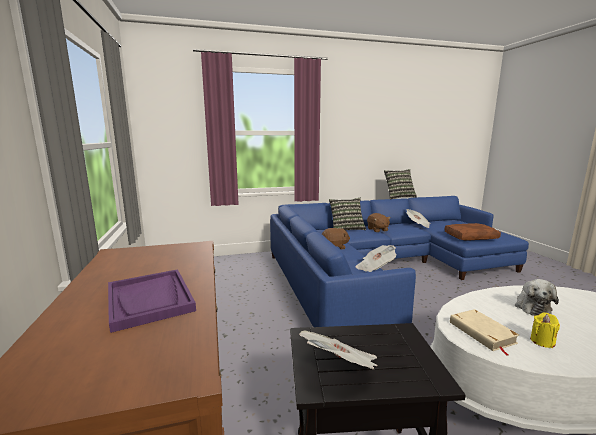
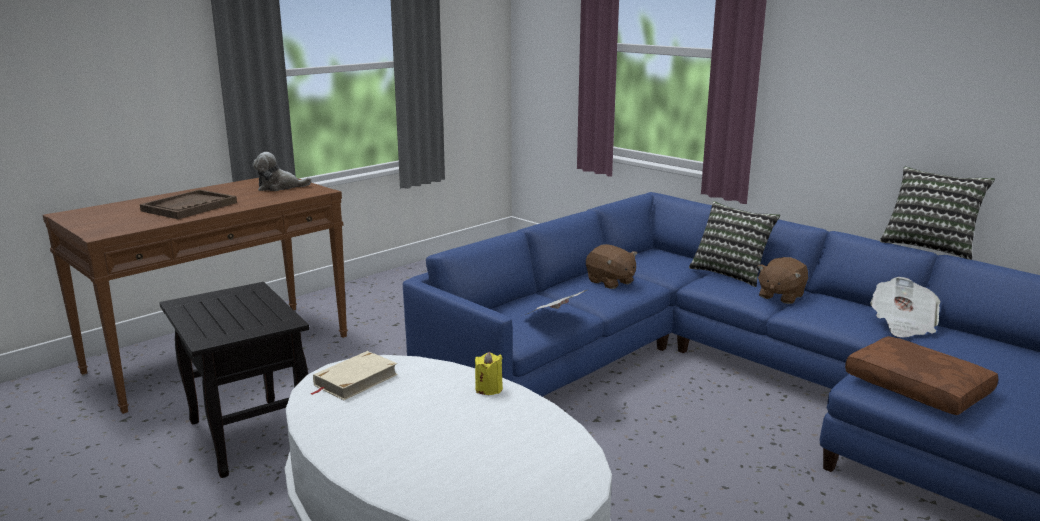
camera: 60 degrees right, 5 degrees up
(150, 300) = (189, 207): purple tray -> brown tray
(341, 367) = (209, 307): newspaper -> none
(532, 307) = (469, 414): plush toy -> plush toy (279, 187)
(542, 341) = (360, 415): yellow candle -> yellow candle (489, 389)

